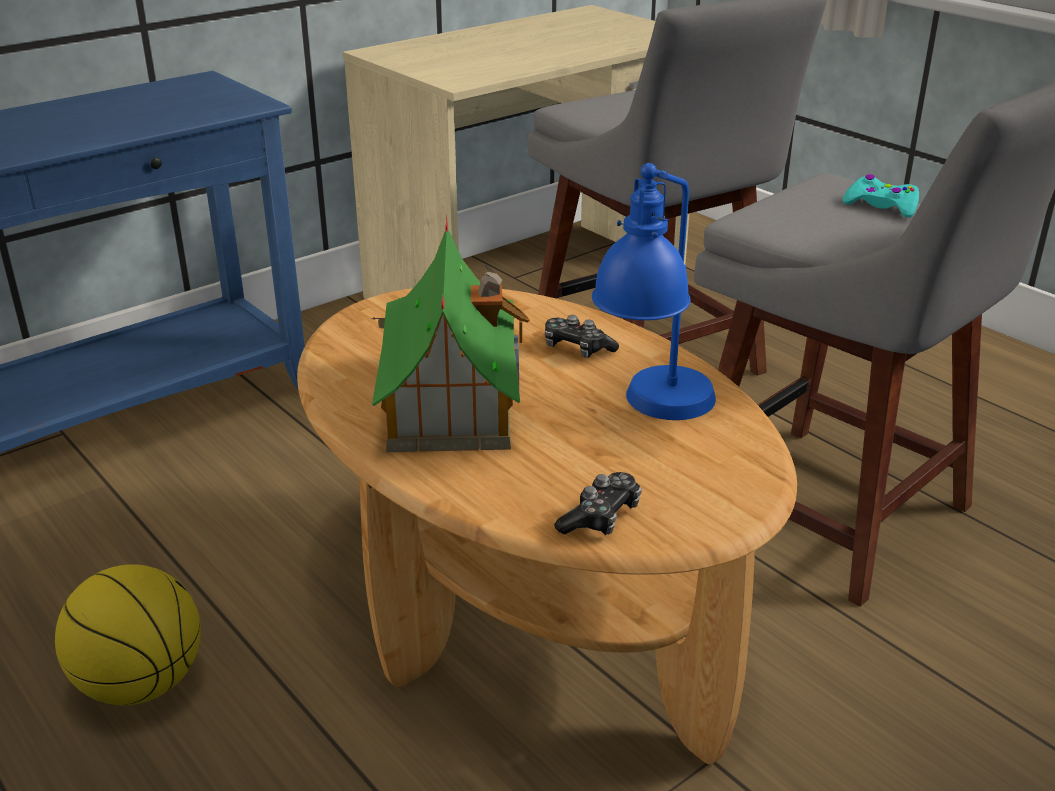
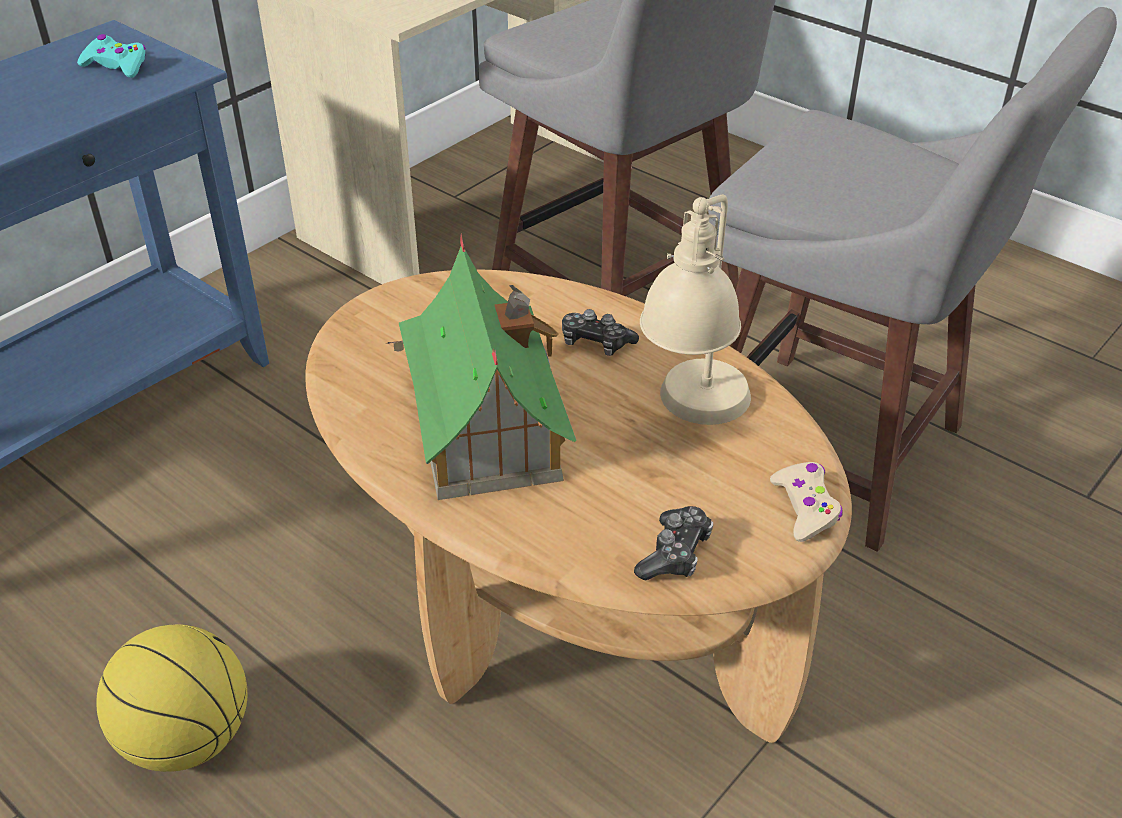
camera: 10 degrees left, 10 degrees up
(653, 415) = (694, 420): blue table lamp -> beige table lamp
(744, 494) = (805, 508): none -> beige game controller
(881, 206) = (880, 153): turquoise game controller -> turquoise game controller (116, 65)

